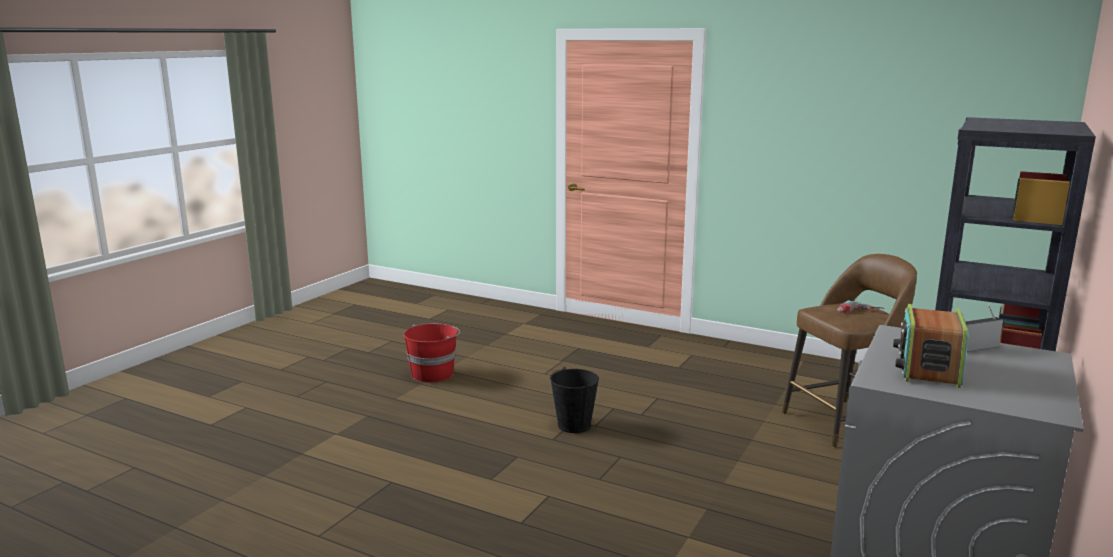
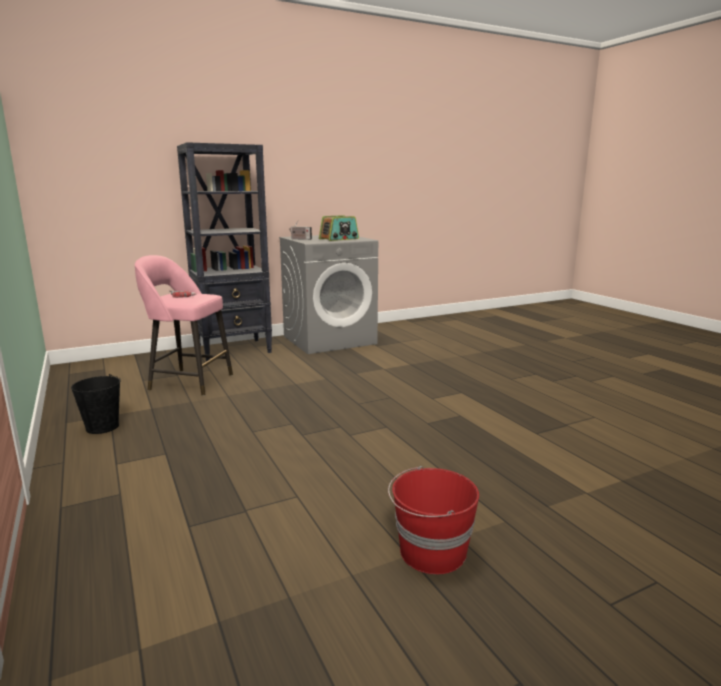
camera: 145 degrees left, 0 degrees up
(574, 425) = (355, 431): black bucket -> black bucket (102, 427)
(843, 422) = (189, 382): brown stool -> pink stool

